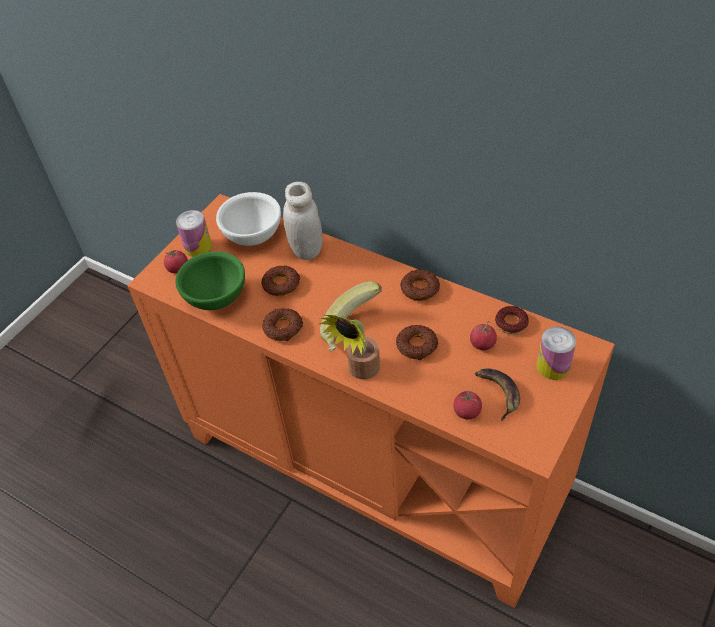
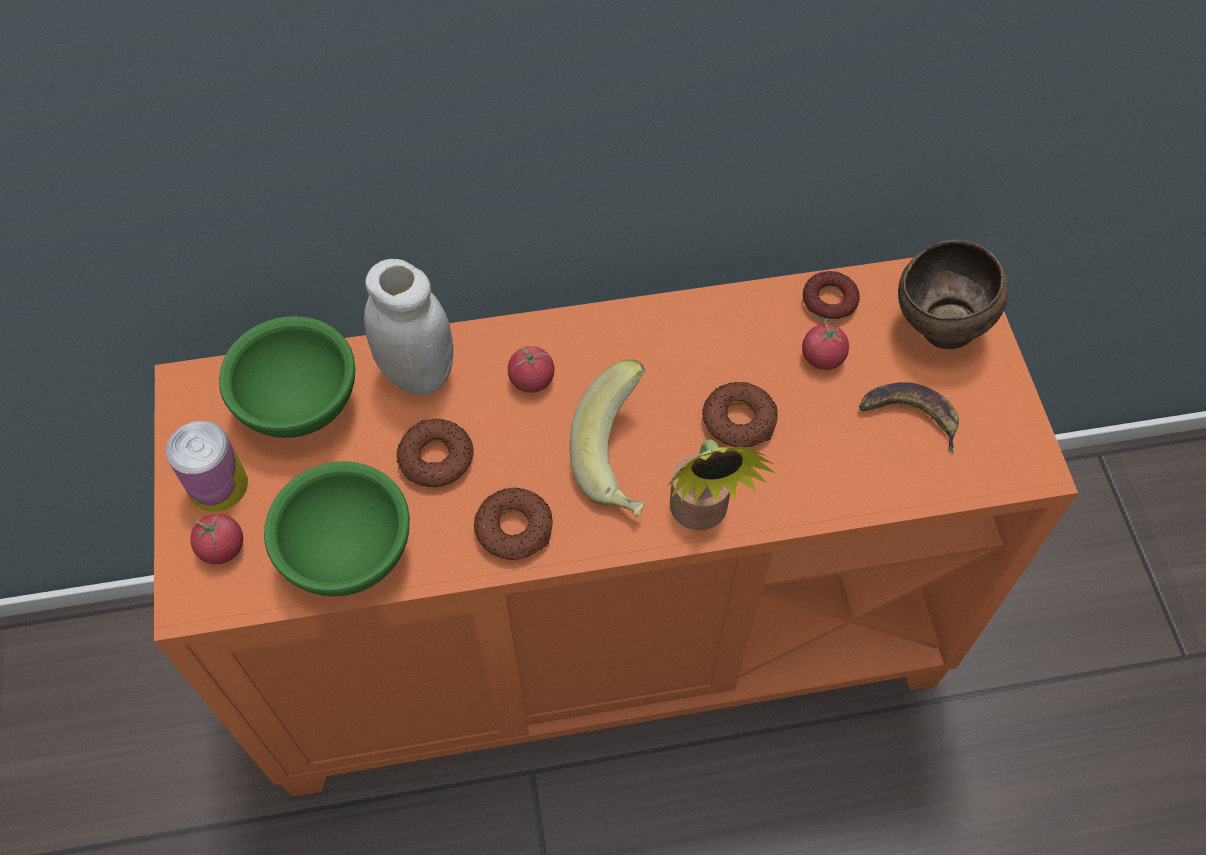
camera: 45 degrees left, 10 degrees up
(254, 235) = (300, 403): white bowl -> green bowl
(420, 288) = (657, 328): donut -> none
(467, 411) = (898, 472): tomato -> tomato (531, 380)
(553, 366) = (939, 330): can -> brown bowl

